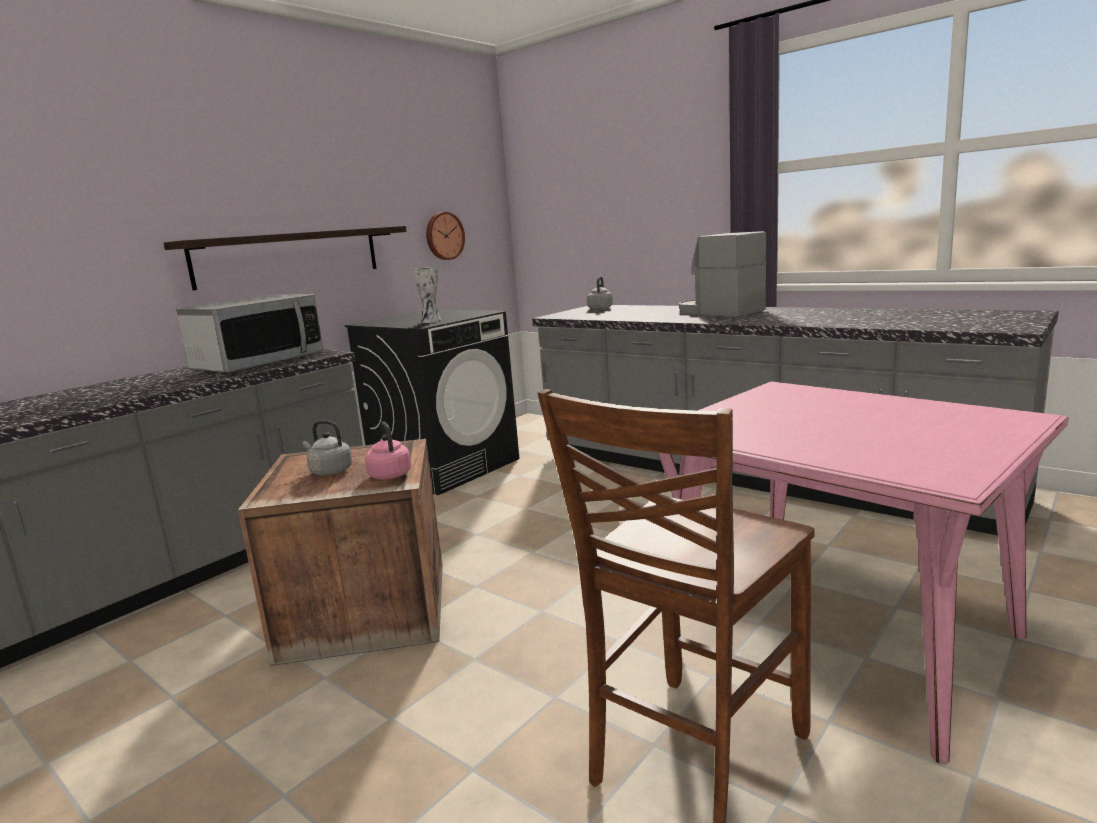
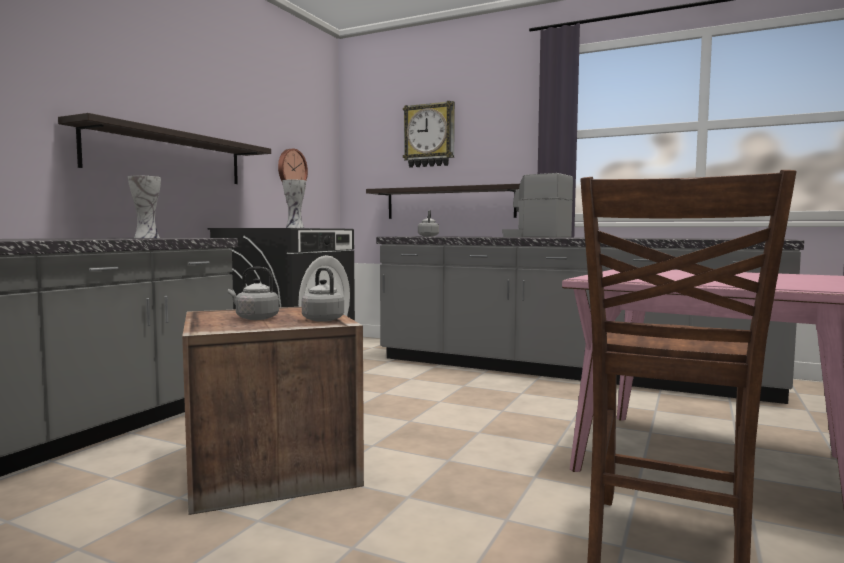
camera: 15 degrees left, 10 degrees down
(259, 363) = (147, 238): microwave -> vase
(389, 474) = (321, 319): pink kettle -> grey kettle
(605, 176) = (429, 135): none -> wall clock
(632, 261) = (449, 203): none -> shelf

